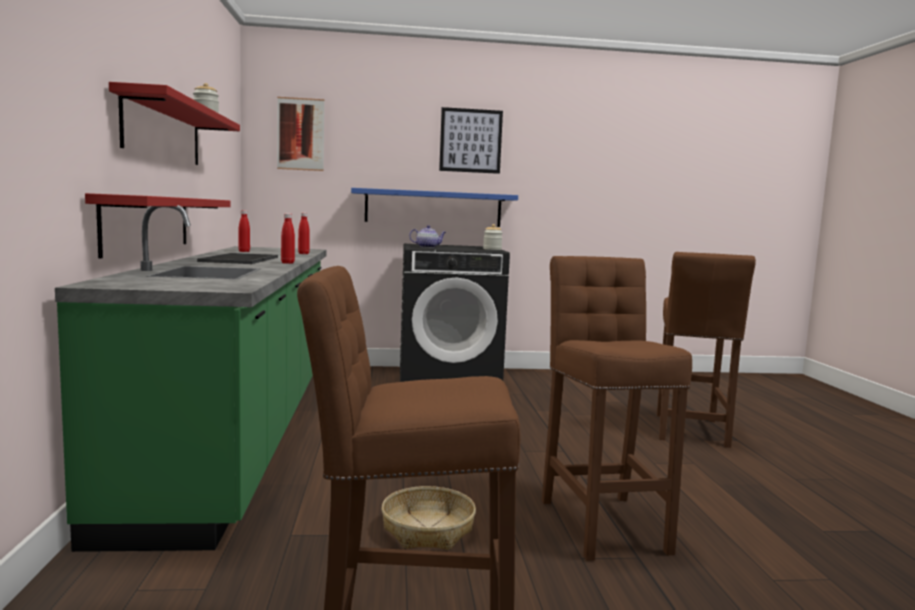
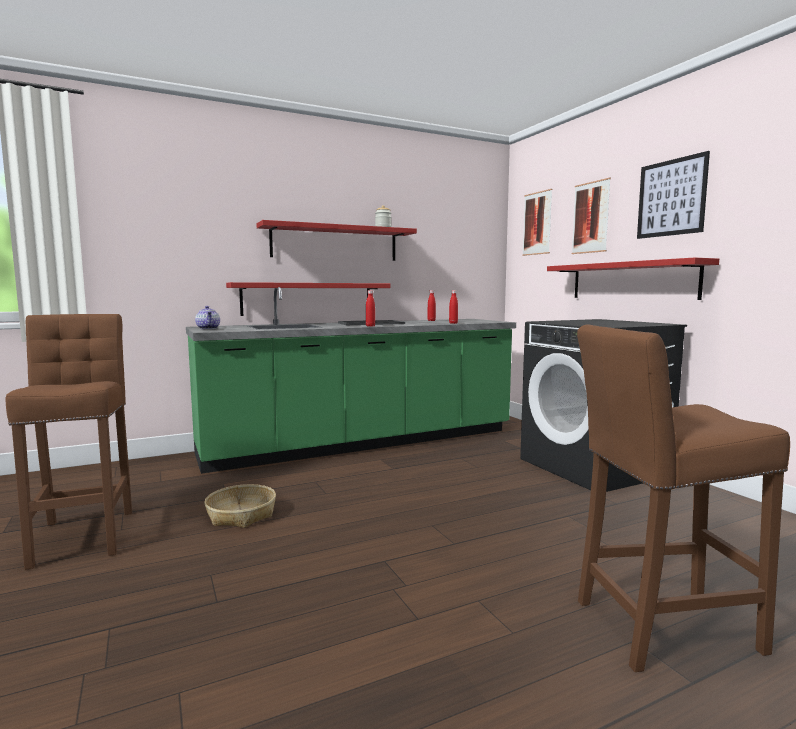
camera: 70 degrees right, 0 degrees up
(382, 141) = (590, 217): none -> picture
(427, 247) = (567, 321): teapot -> teapot (208, 328)
(433, 208) = (631, 281): blue shelf -> red shelf
(492, 249) = (627, 325): jar -> none
(602, 522) = (285, 578): brown stool -> none

